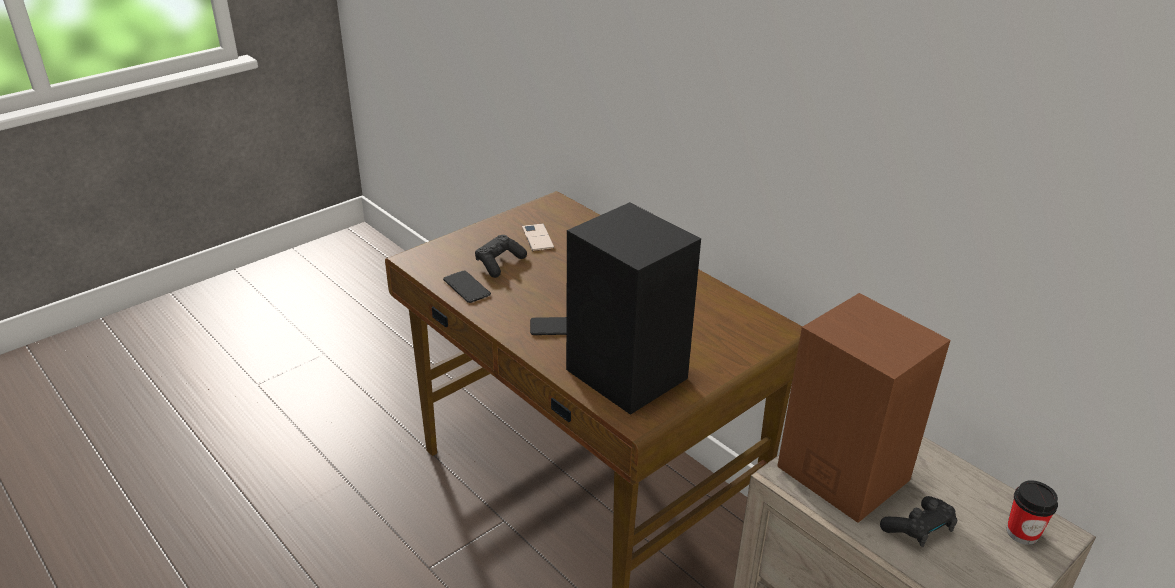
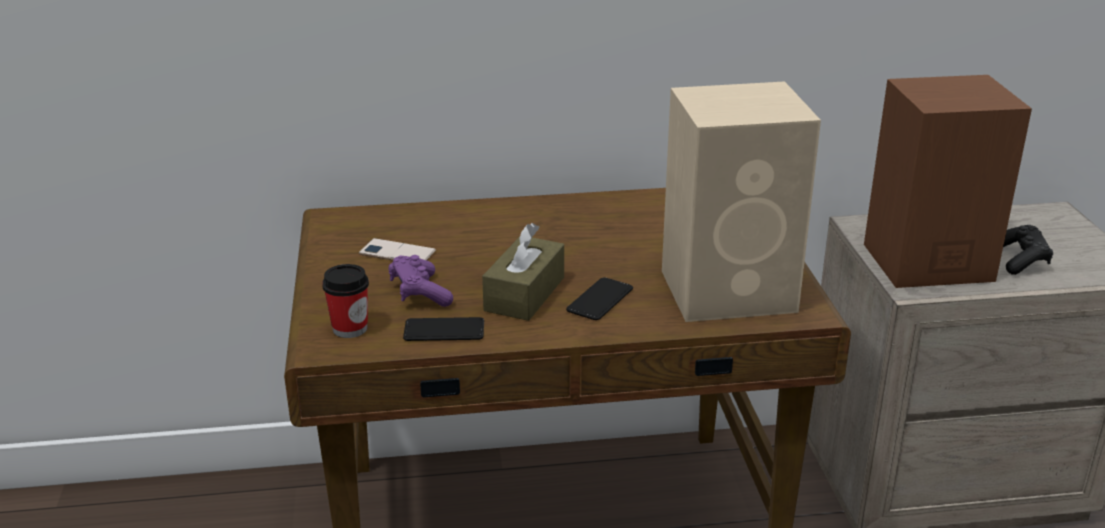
camera: 55 degrees left, 5 degrees down
(499, 263) = (420, 293): black game controller -> purple game controller
(536, 298) = (524, 294): none -> brown tissue box
(628, 375) = (731, 291): black speaker -> beige speaker
(1022, 533) = (1048, 223): cup -> cup (350, 328)

